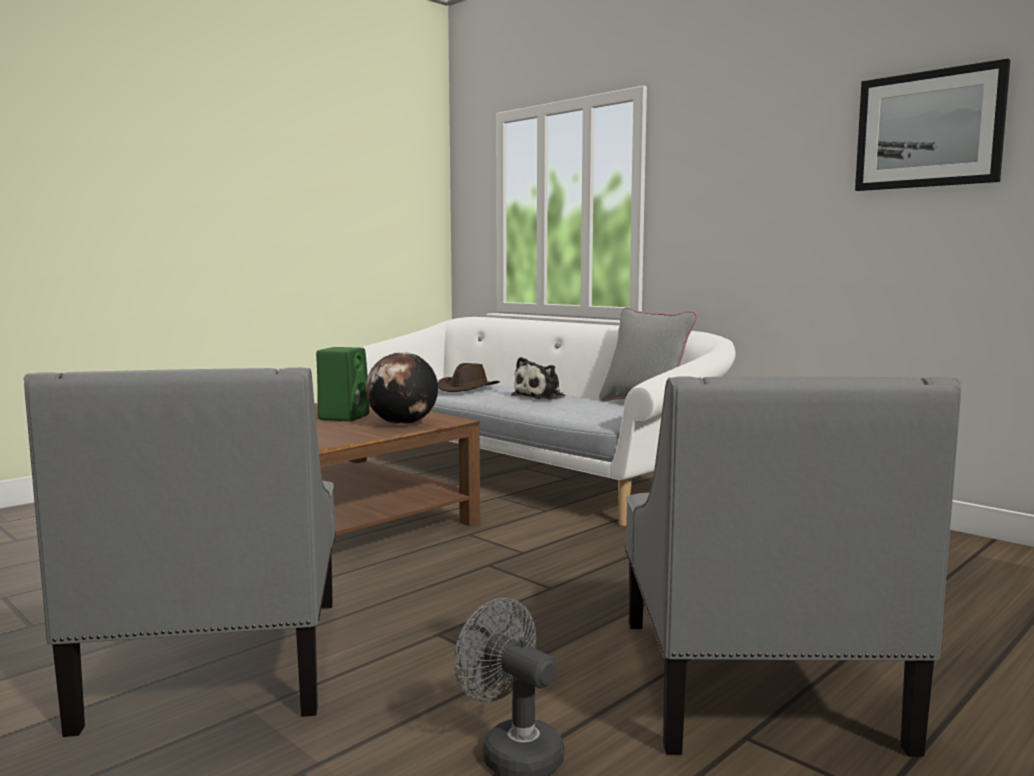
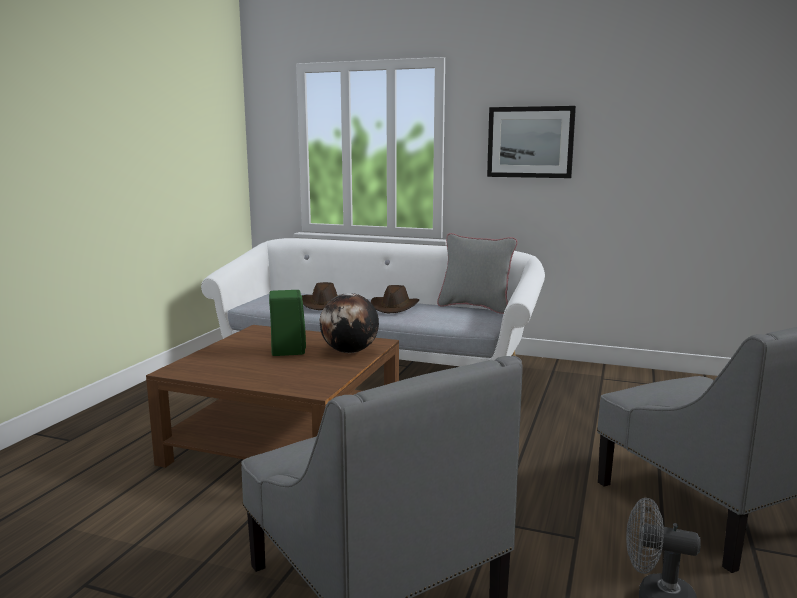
camera: 25 degrees left, 5 degrees up
(541, 396) = (395, 307): plush toy -> brown hat
(929, 129) = (668, 113): picture -> picture (530, 142)

